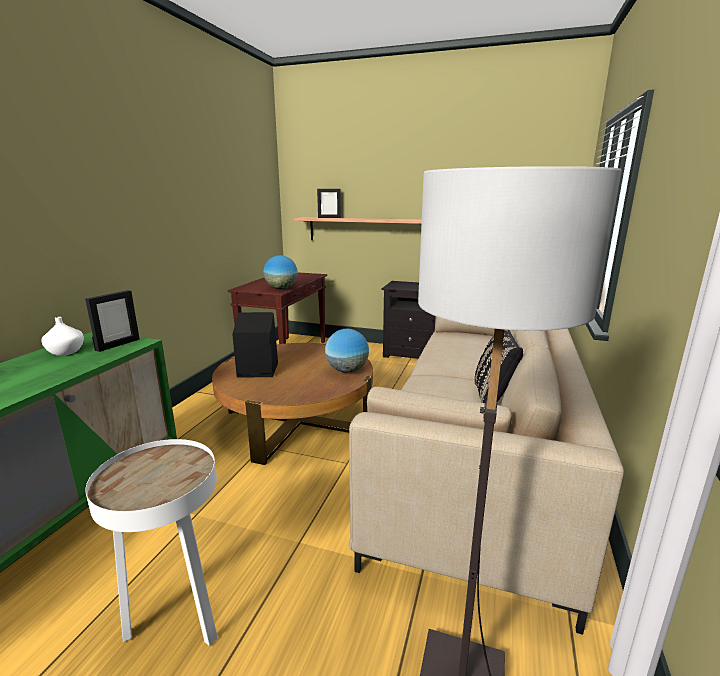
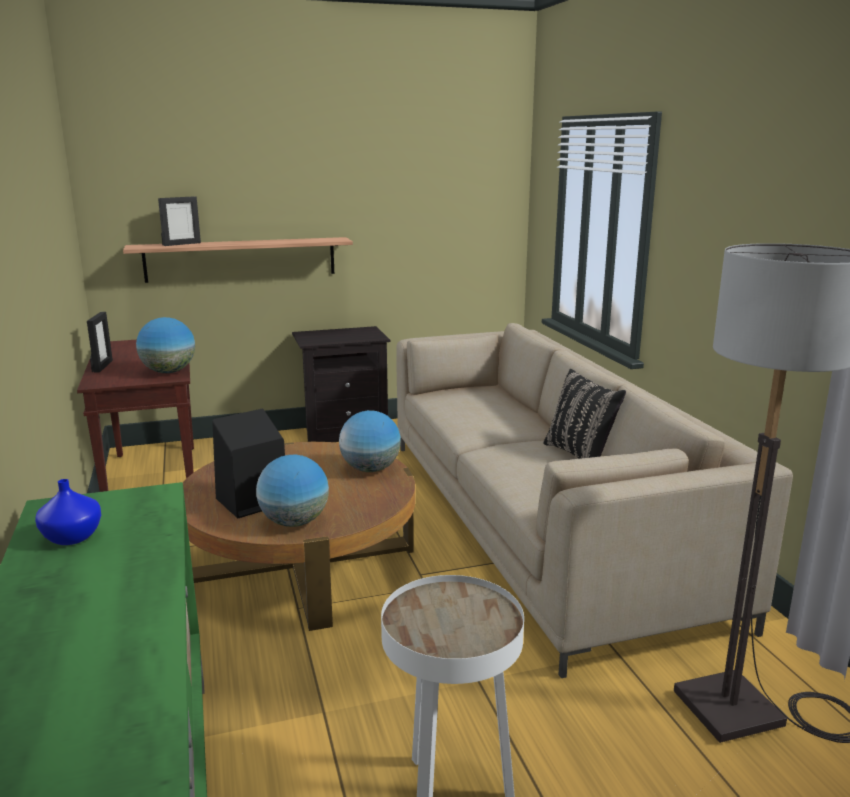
camera: 35 degrees left, 0 degrees up
(65, 352) = (71, 538): white vase -> blue vase
(118, 344) = (131, 505): picture frame -> picture frame (102, 366)
(258, 388) = (294, 522): none -> globe

